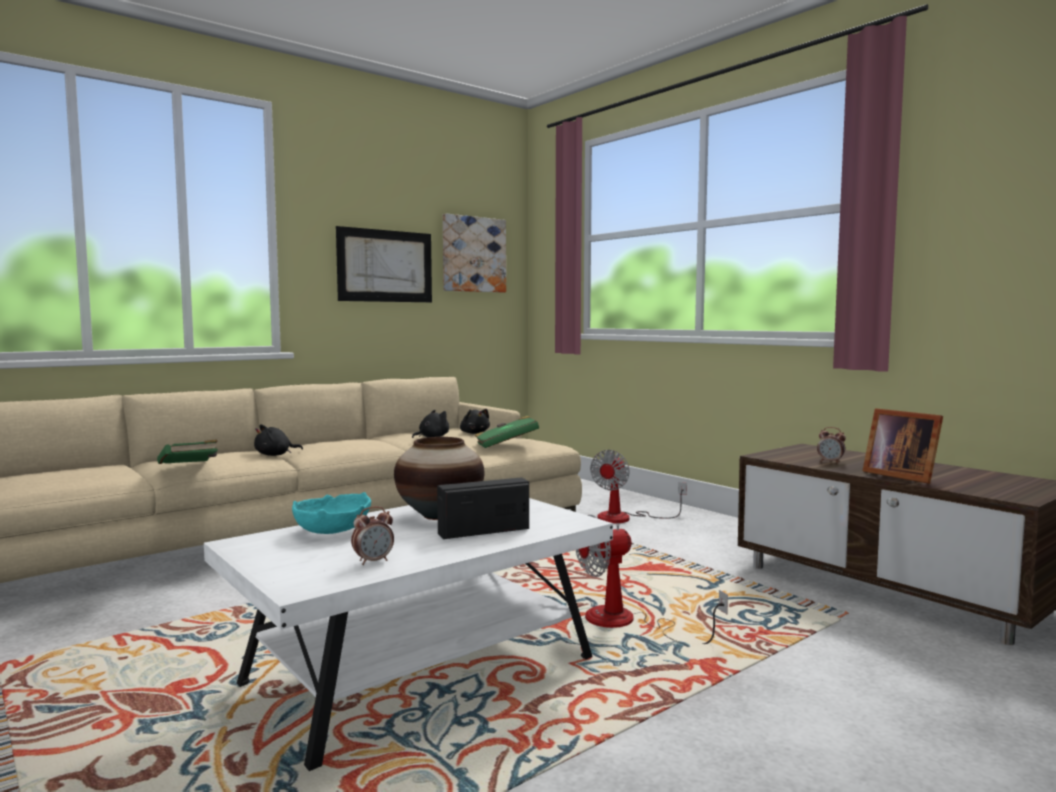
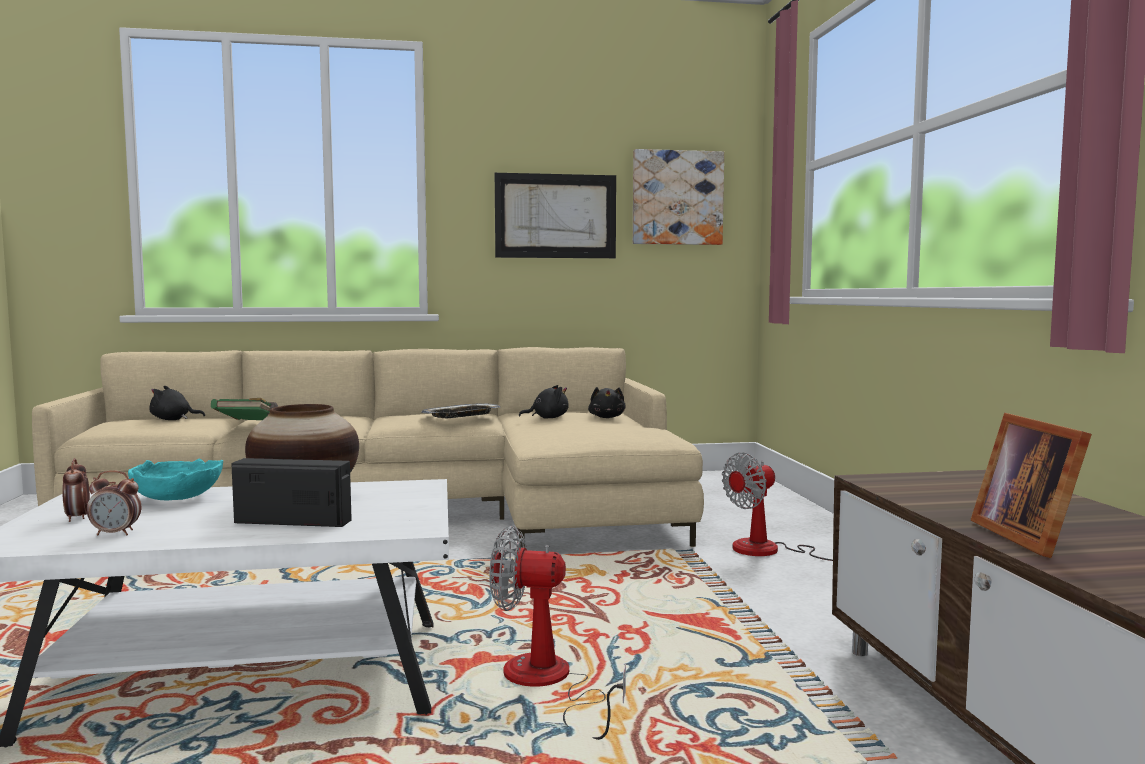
camera: 30 degrees right, 0 degrees up
(275, 455) = (359, 422): black plush toy -> black plush toy (173, 420)
(364, 442) = (461, 416): none -> tray
(506, 444) = (603, 433): green book -> none
(830, 462) = (960, 501): alarm clock -> alarm clock (78, 518)

